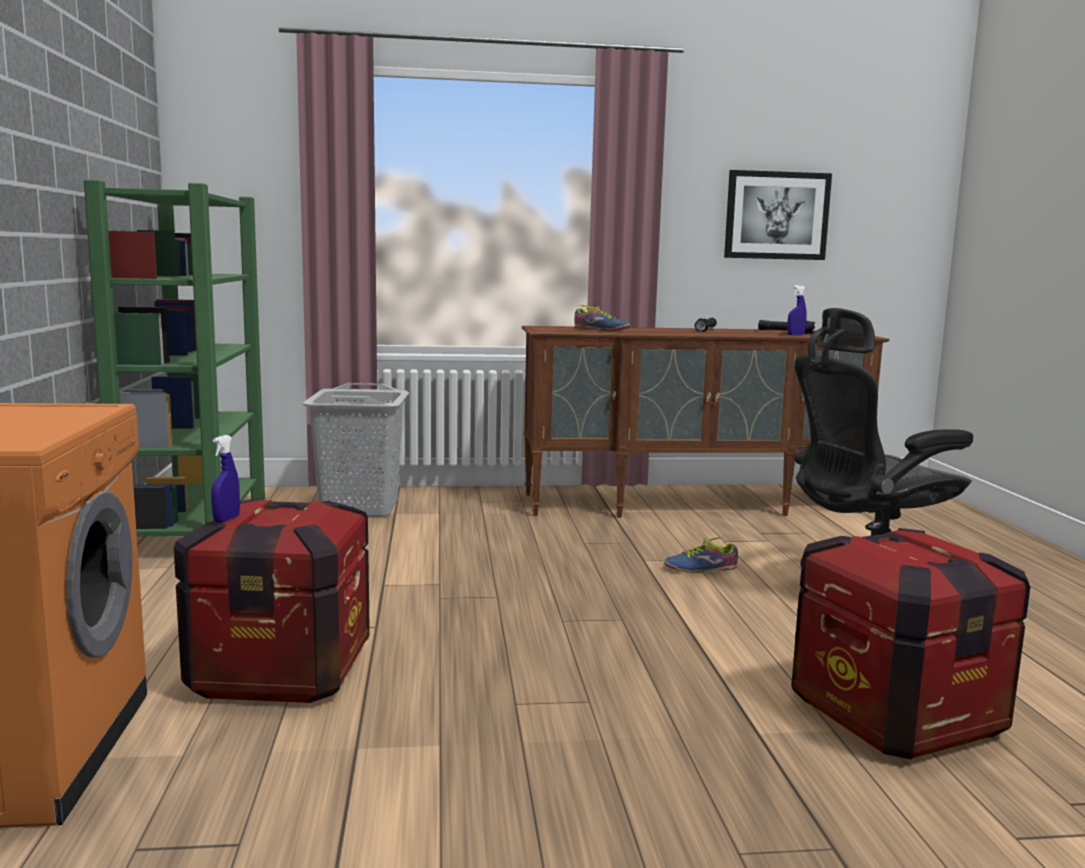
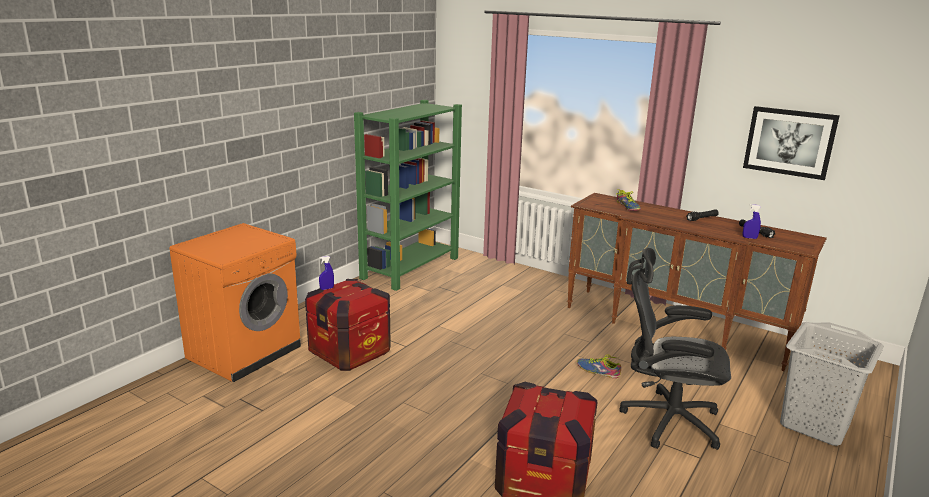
camera: 40 degrees right, 10 degrees up
(360, 507) = (491, 276): grey laundry basket -> grey laundry basket (815, 424)

